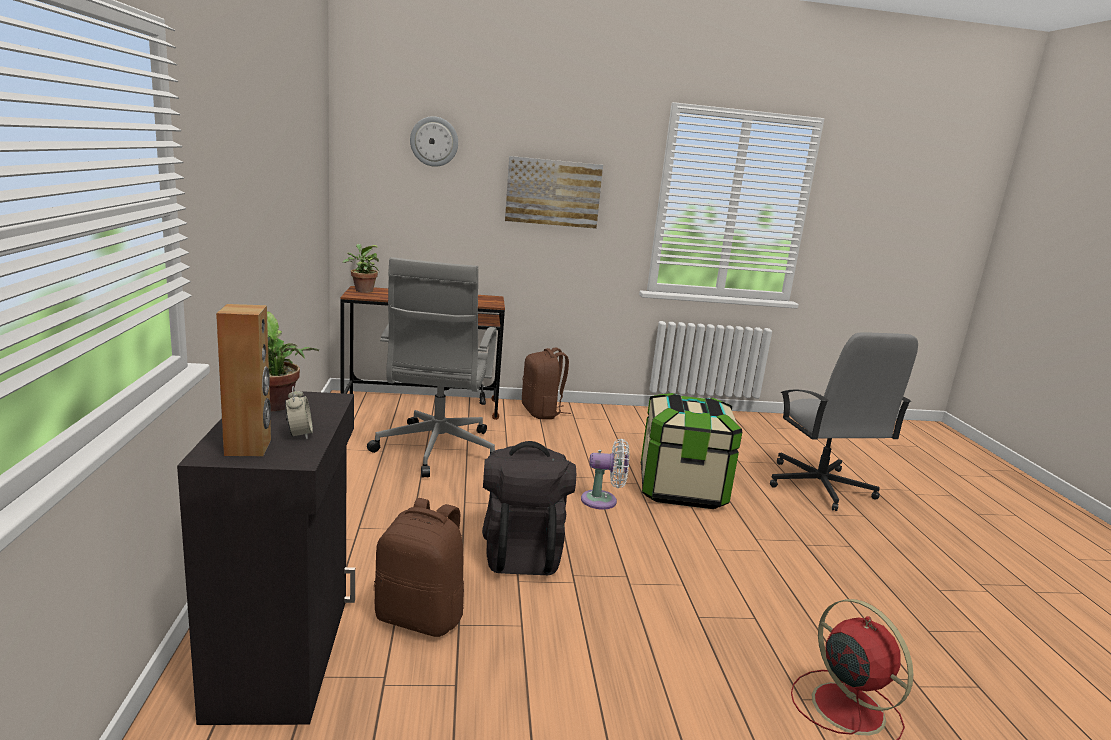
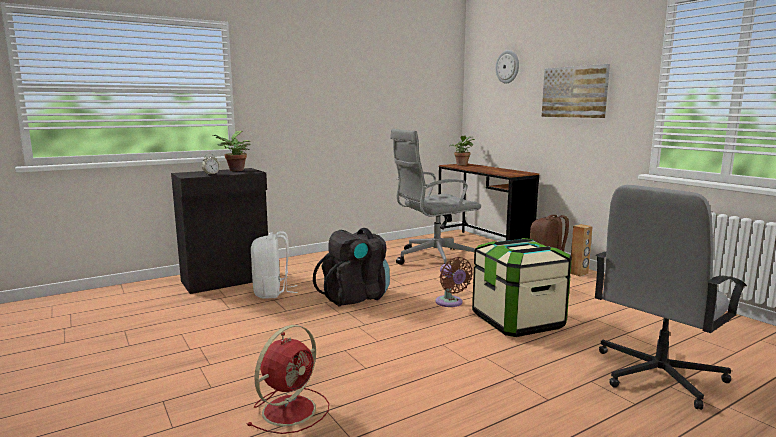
camera: 65 degrees right, 5 degrees down
(249, 447) = (192, 173): brown speaker -> brown speaker (579, 273)
(421, 617) = (272, 292): brown backpack -> white backpack
(603, 501) = (450, 303): white fan -> brown fan

